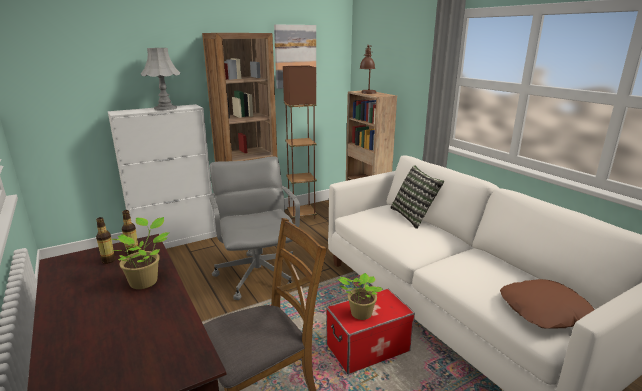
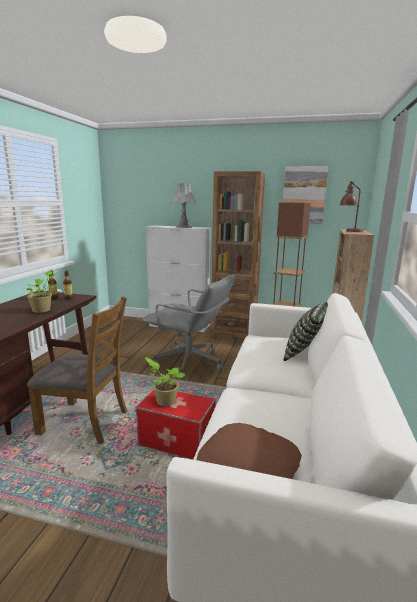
camera: 45 degrees right, 5 degrees down
(258, 275) = (189, 363): grey office chair -> grey office chair turned 90 degrees clockwise

